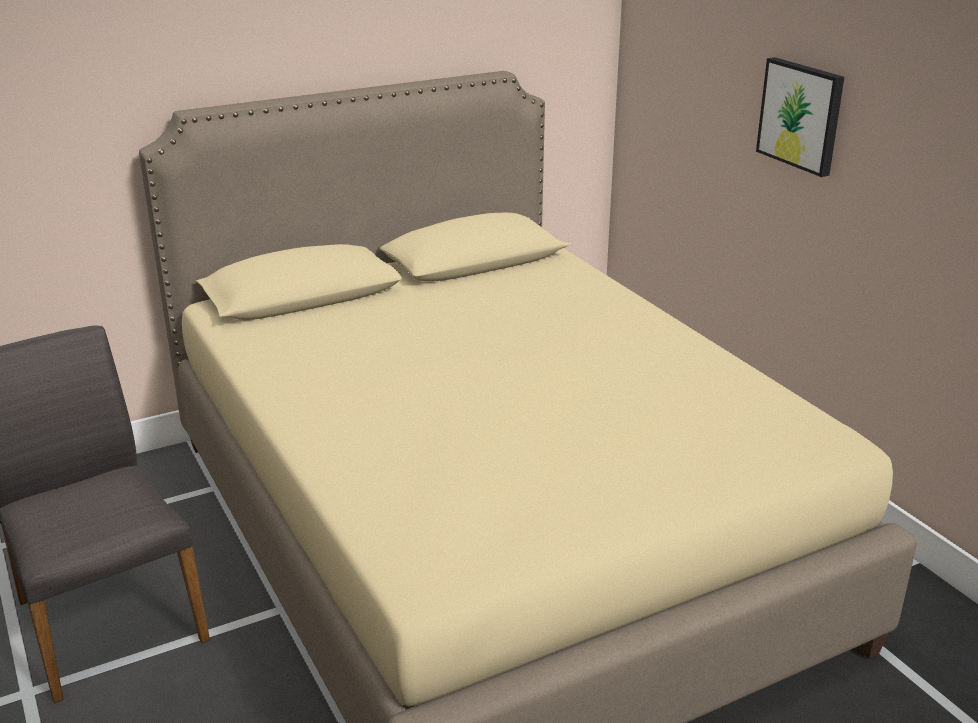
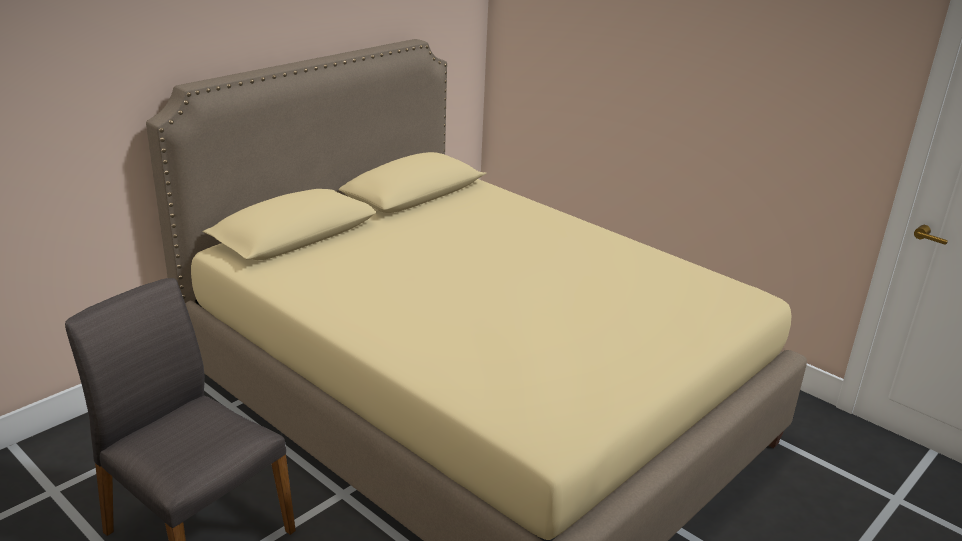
camera: 20 degrees left, 0 degrees up
(801, 115) = (663, 65): picture -> none

